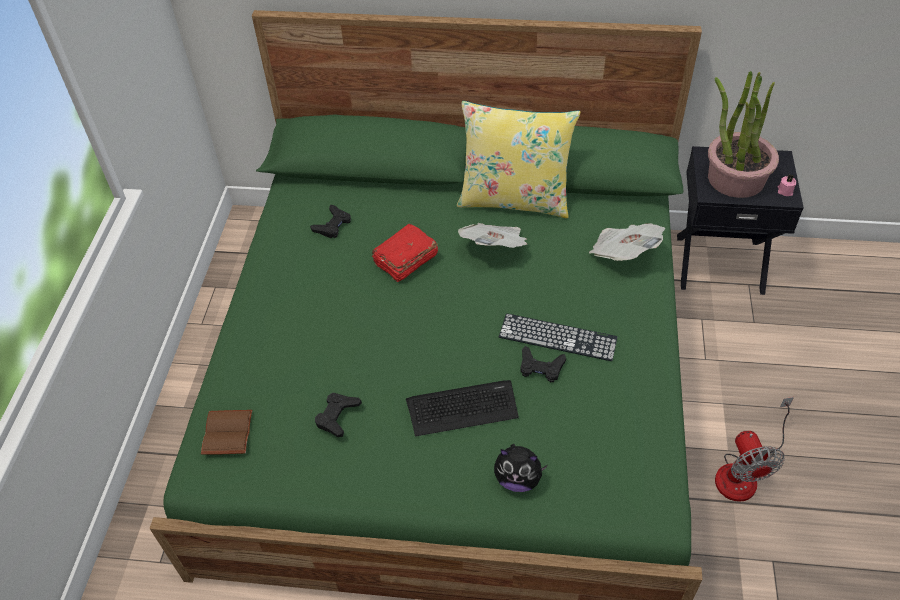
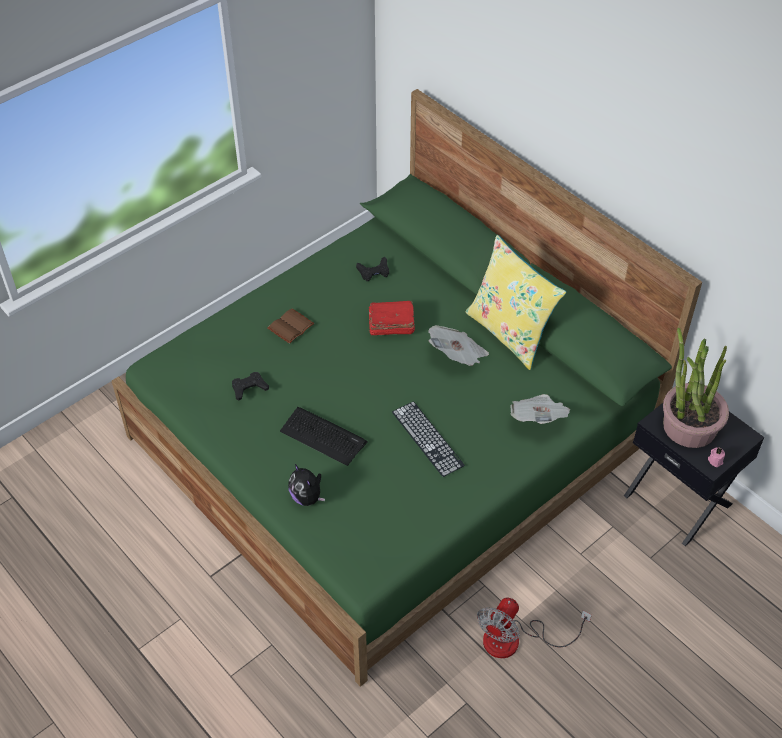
camera: 40 degrees right, 0 degrees up
(226, 432) = (185, 354): brown book -> brown book (290, 326)
(541, 367) = (395, 448): black game controller -> none

